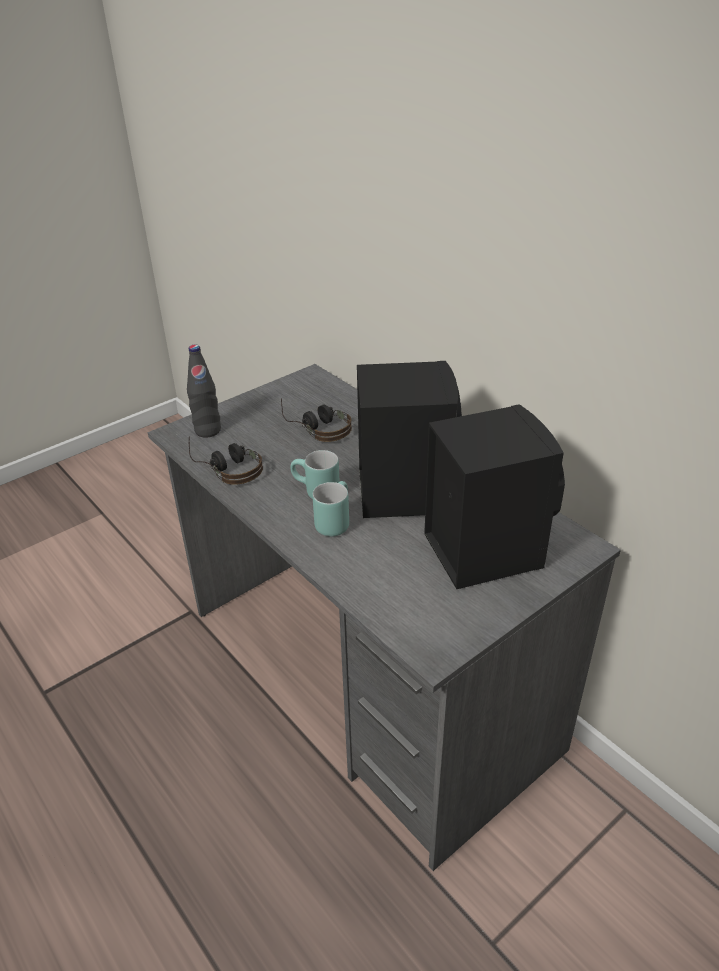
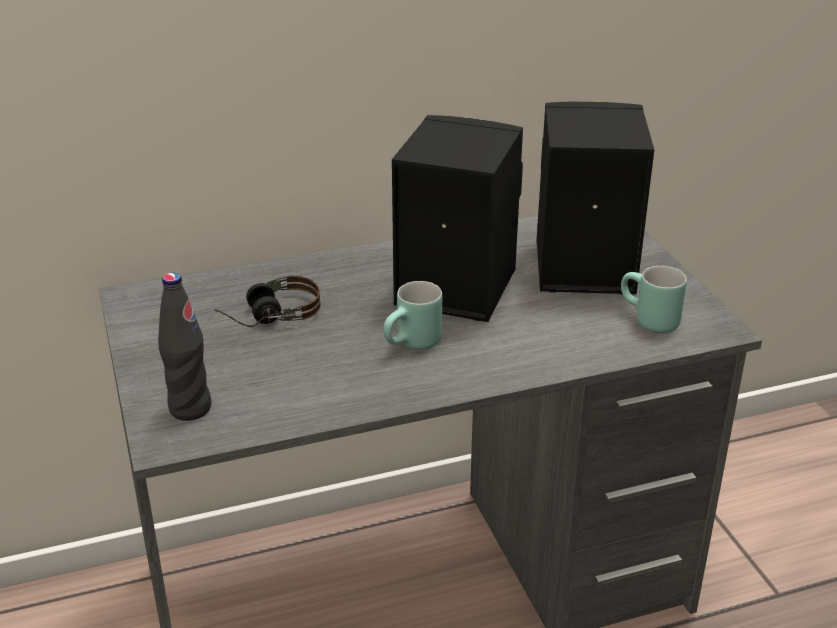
camera: 70 degrees left, 5 degrees down
(226, 467) = (302, 405): headphones -> none
(333, 521) = (479, 344): turquoise mug -> turquoise mug (646, 321)

